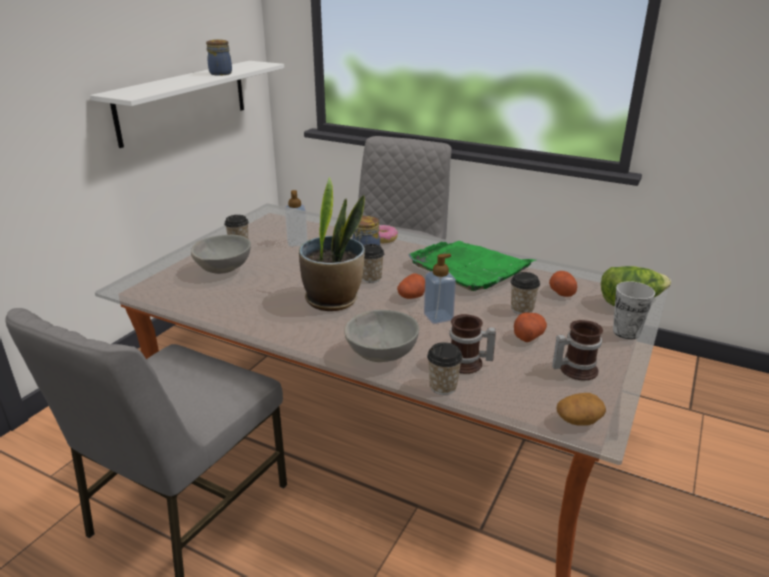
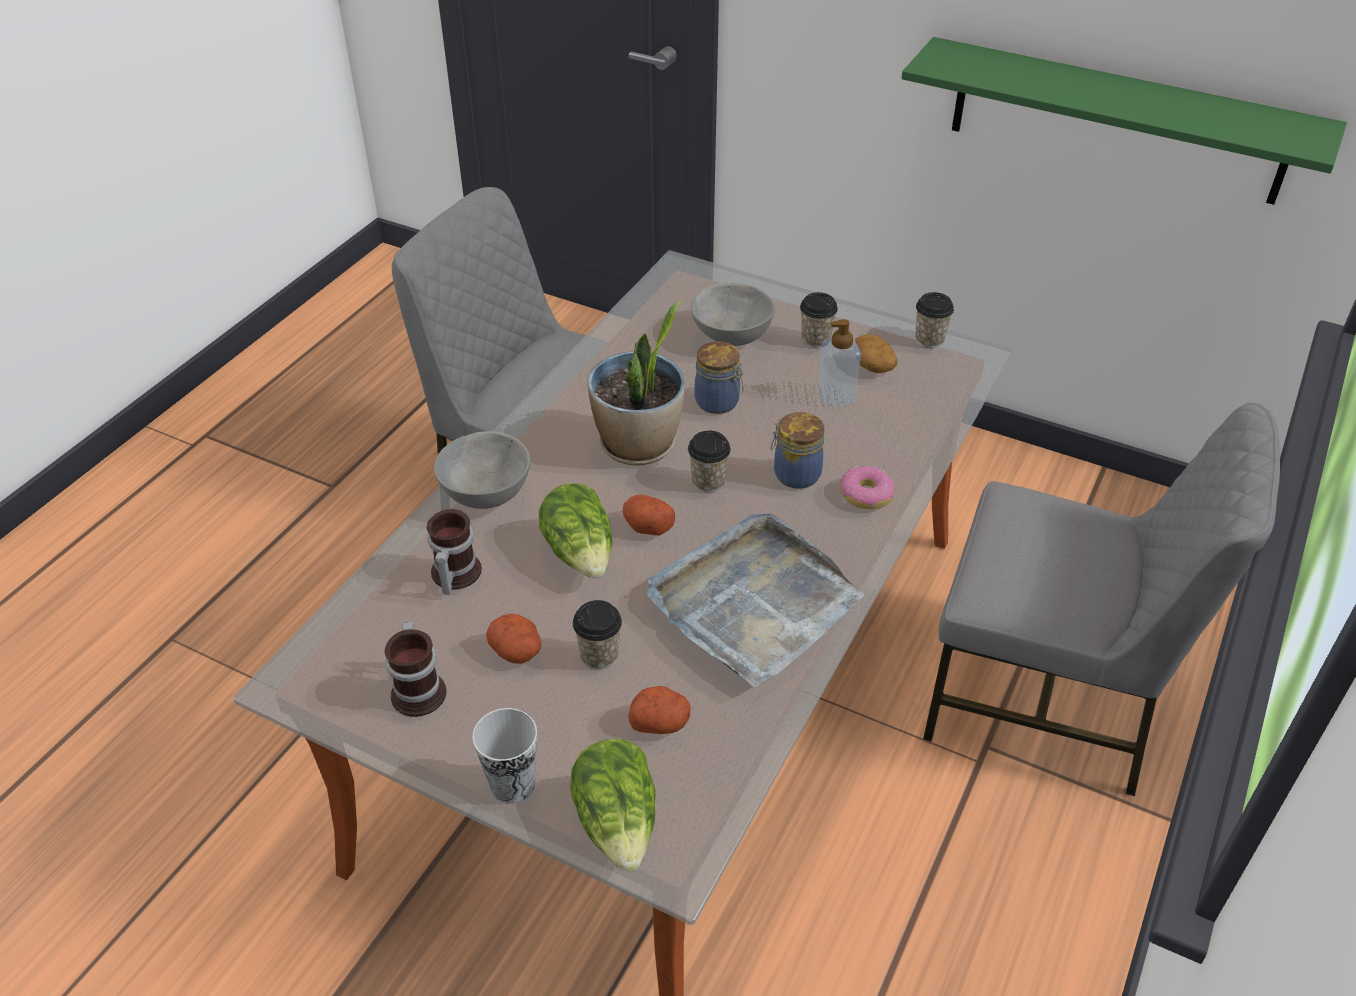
camera: 90 degrees right, 15 degrees up
(183, 101) = (1117, 121): white shelf -> green shelf
(221, 73) = (1163, 111): jar -> jar (719, 402)
(438, 317) = (581, 553): soap dispenser -> lettuce
(443, 387) = (408, 548): cup -> cup (929, 340)
(469, 267) = (753, 603): green tray -> grey tray
(579, 420) = (310, 670): potato -> potato (872, 365)

